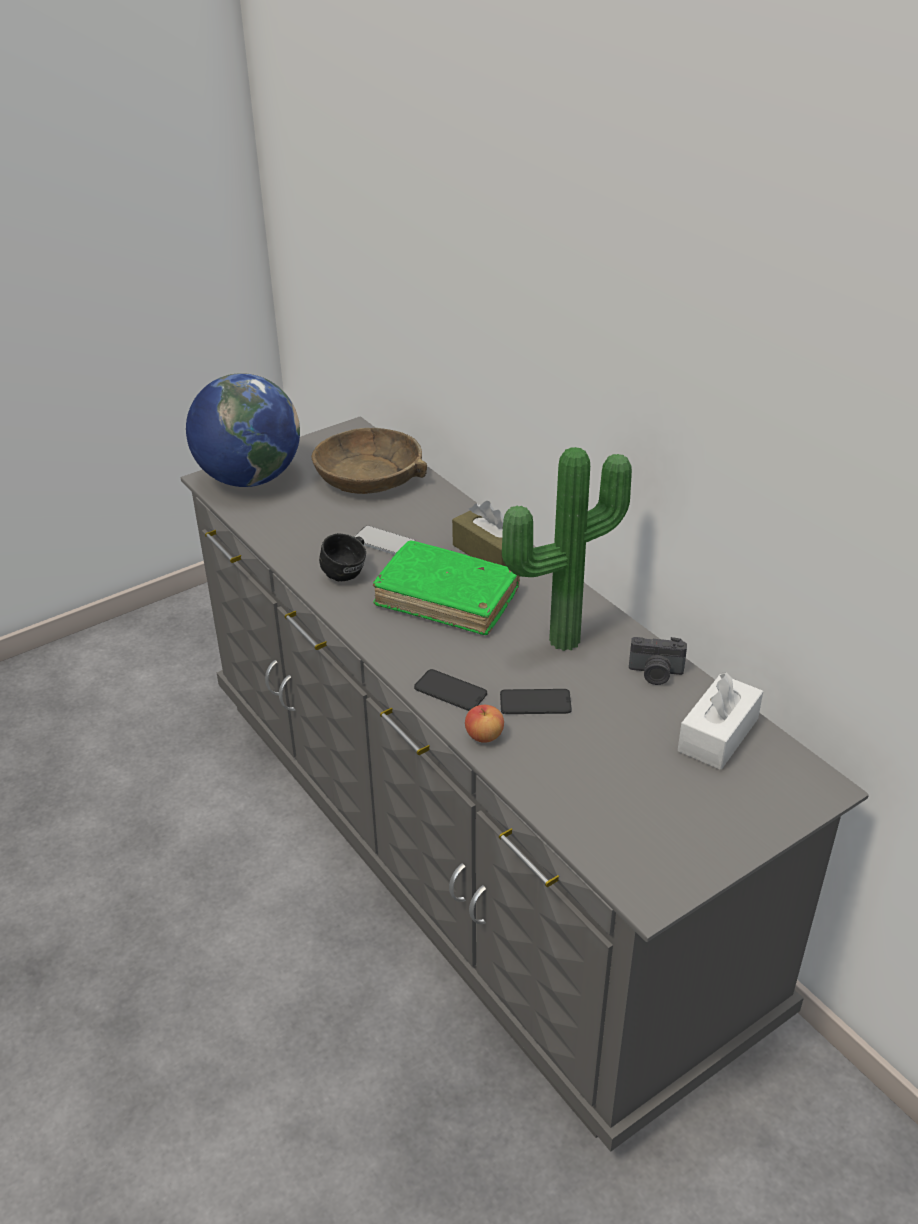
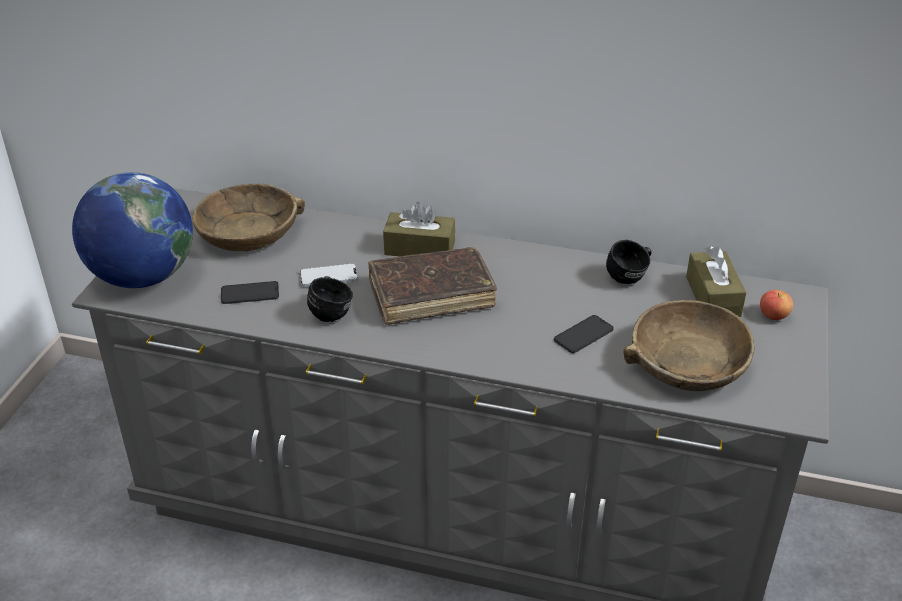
camera: 40 degrees left, 0 degrees up
(447, 598) = (431, 295): green book -> brown book
(450, 691) = (519, 357): phone -> phone (250, 293)
(484, 736) = (580, 374): apple -> apple (773, 315)
(560, 637) = (543, 283): potted plant -> none
(601, 782) = (688, 362): none -> brown bowl
(655, 674) = (630, 277): camera -> black mug
(718, 735) = (713, 296): white tissue box -> brown tissue box

